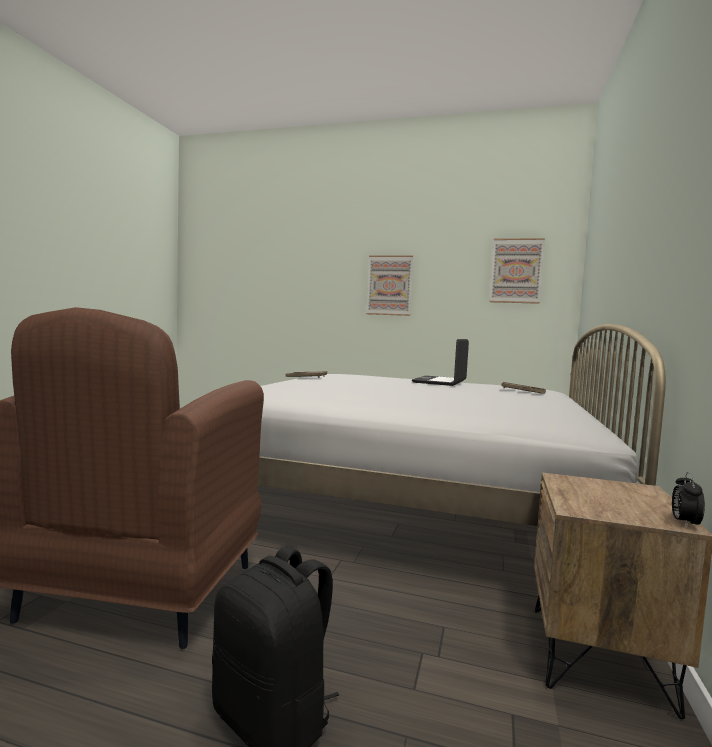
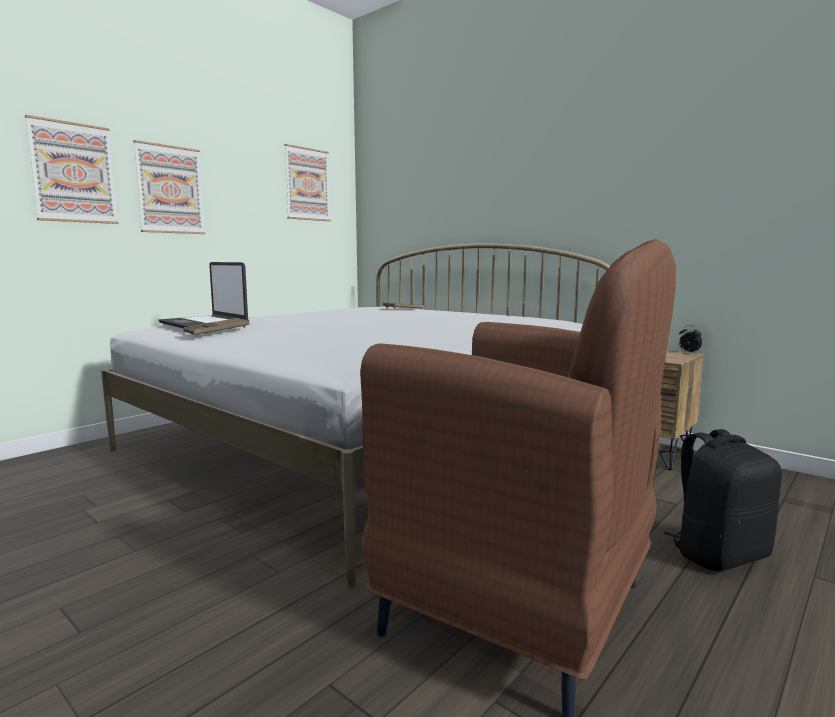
camera: 65 degrees left, 5 degrees up
(333, 280) = (73, 173): none -> picture
(440, 382) = (319, 312): laptop -> laptop (204, 324)

